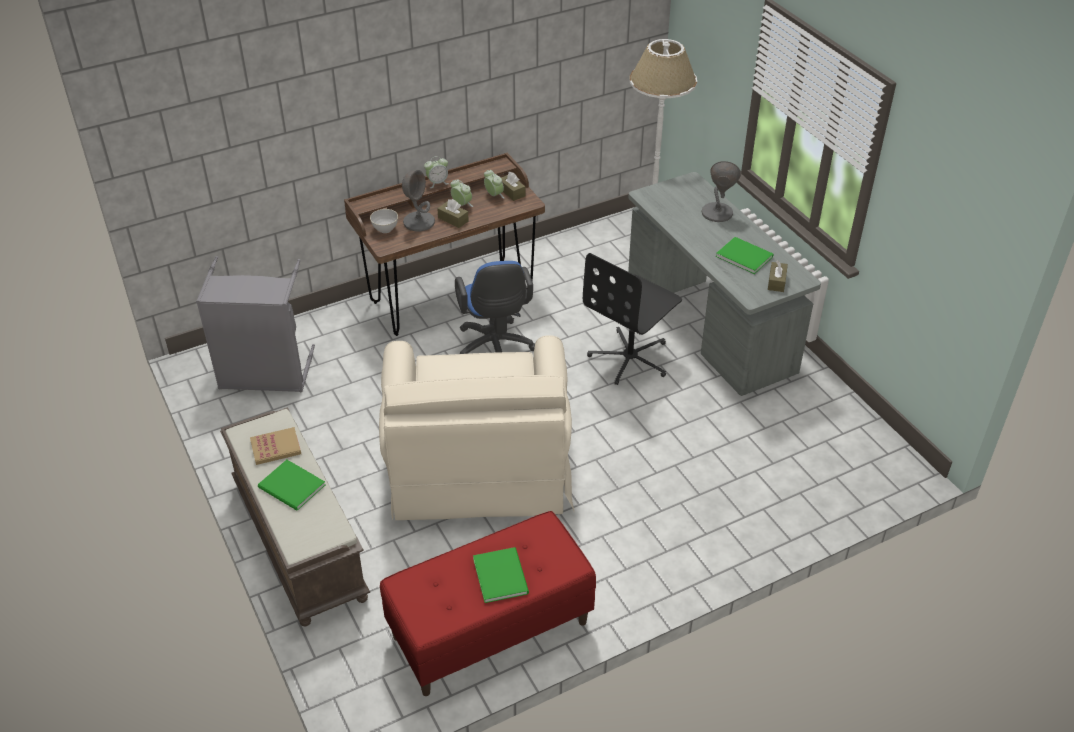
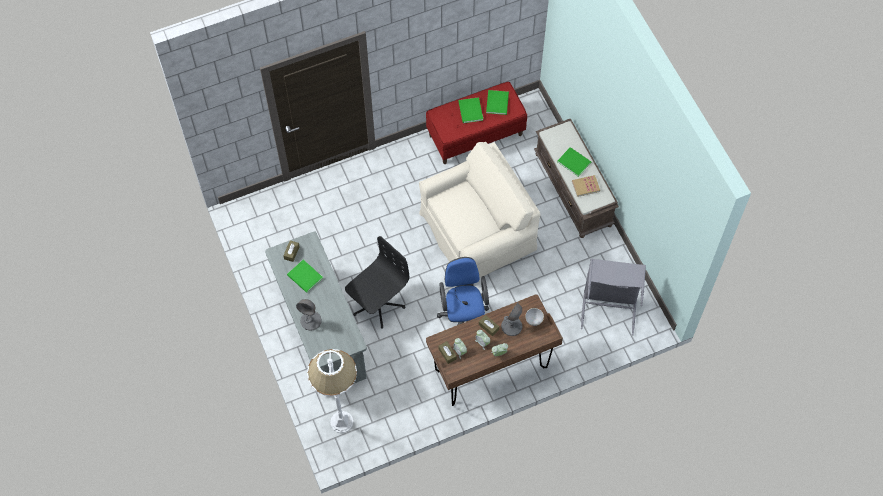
camera: 175 degrees left, 20 degrees up
(441, 598) = (498, 102): none -> green book
(478, 463) = (477, 231): beige armchair -> beige armchair turned 60 degrees clockwise

